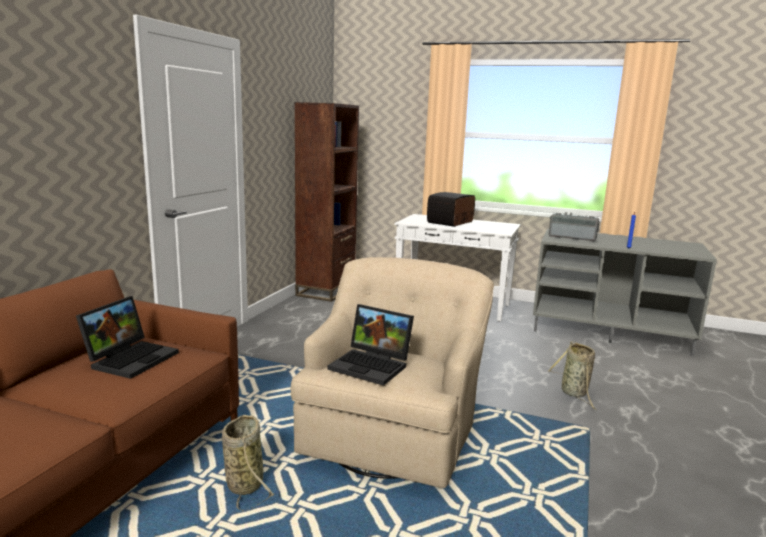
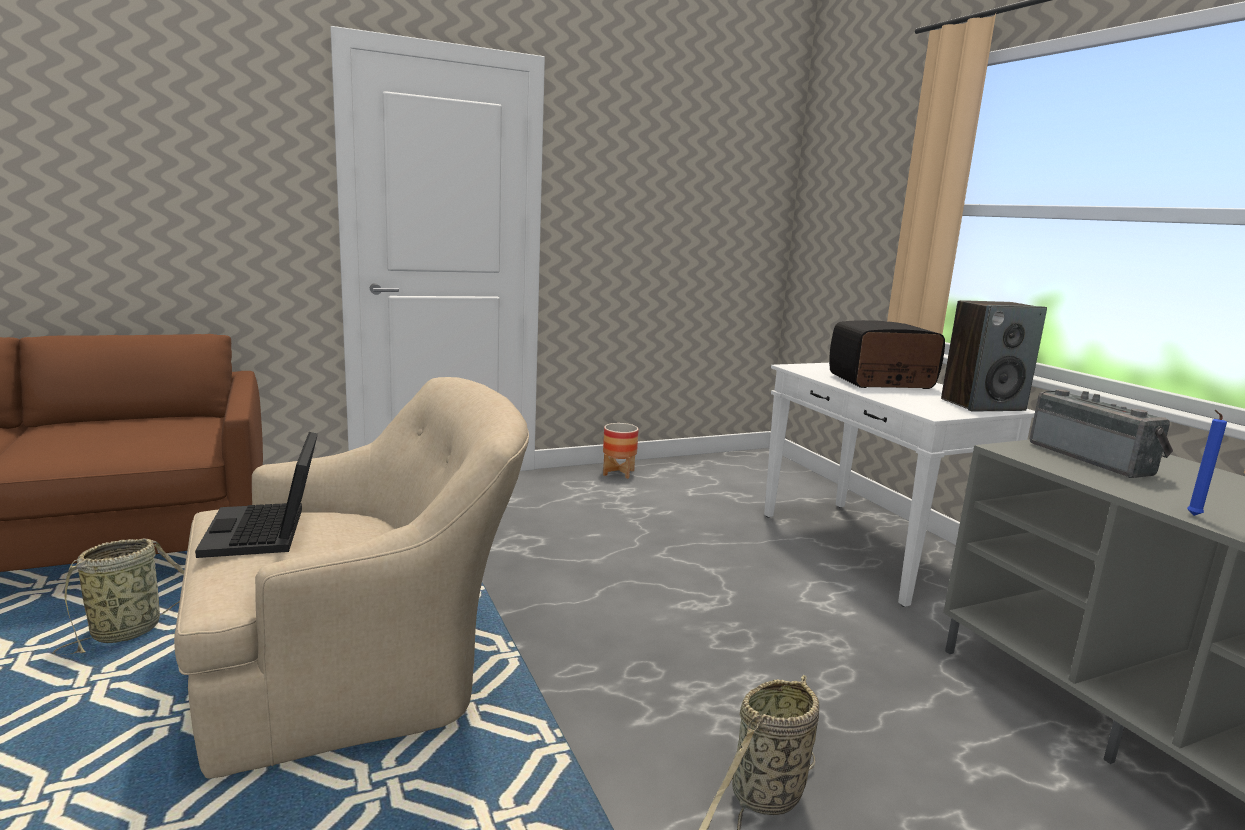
camera: 45 degrees right, 0 degrees up
(131, 358) = (141, 434): laptop -> none
(294, 308) = (618, 473): none -> planter
(326, 291) = (709, 466): brown bookcase -> none
(502, 225) = (982, 405): none -> speaker

